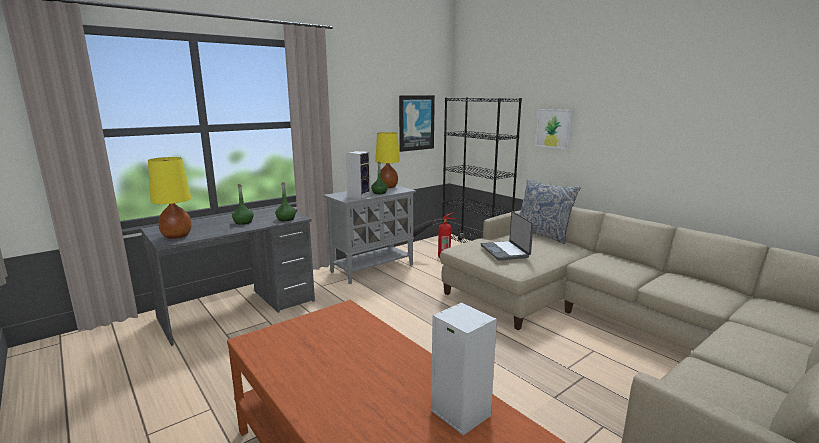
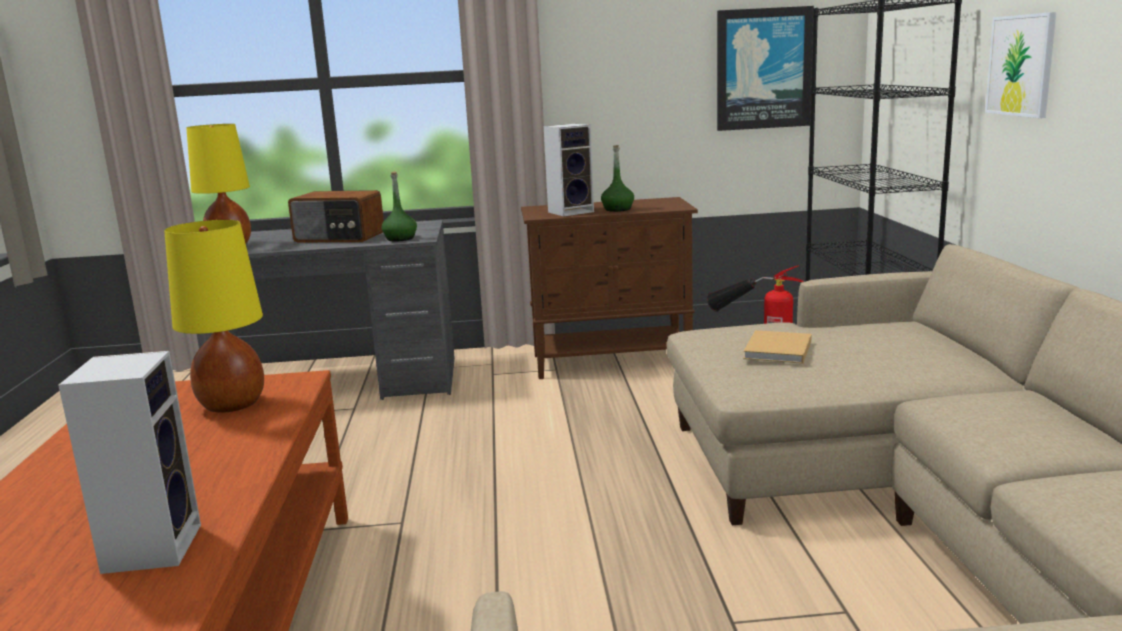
camera: 35 degrees right, 0 degrees up
(243, 222) = (339, 238): green bottle -> radio
(373, 268) = (613, 361): grey cabinet -> brown cabinet
(388, 187) = (658, 201): yellow table lamp -> yellow table lamp (233, 405)
(505, 251) = (777, 351): laptop -> beige book
(542, 235) = (940, 334): pillow -> none

